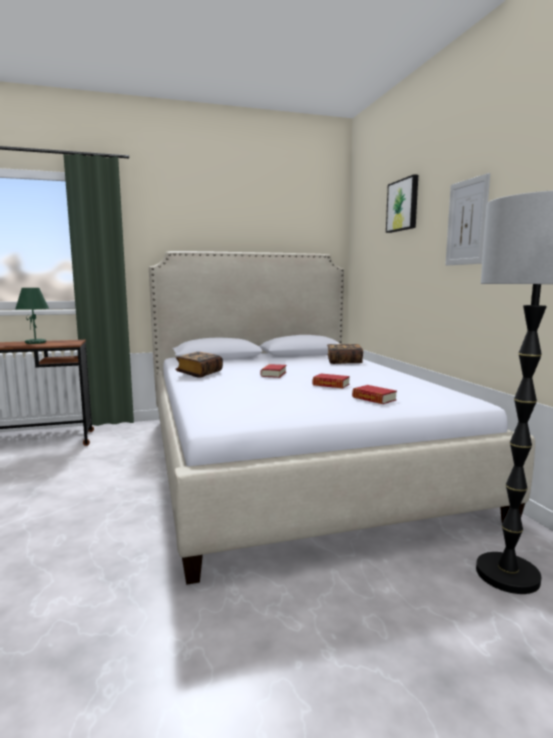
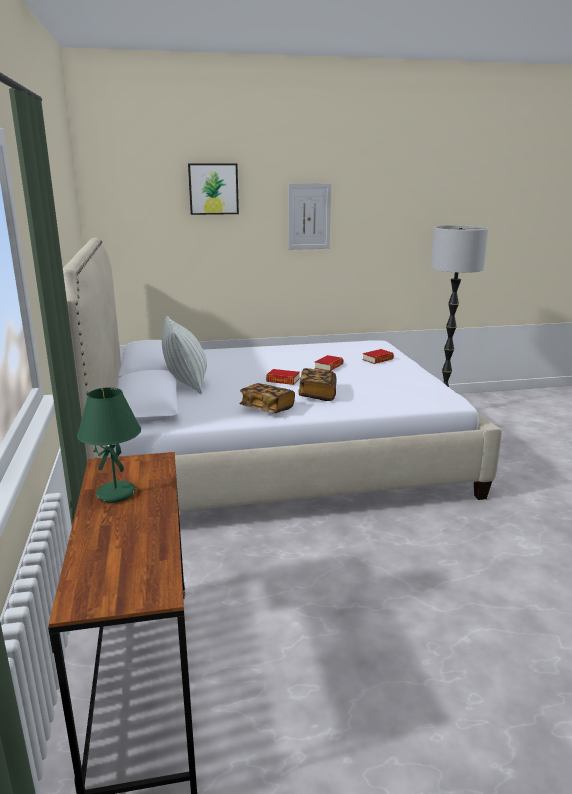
camera: 85 degrees left, 10 degrees up
(261, 360) = (186, 383): none -> pillow
(344, 362) = (220, 355): book -> book (317, 394)

